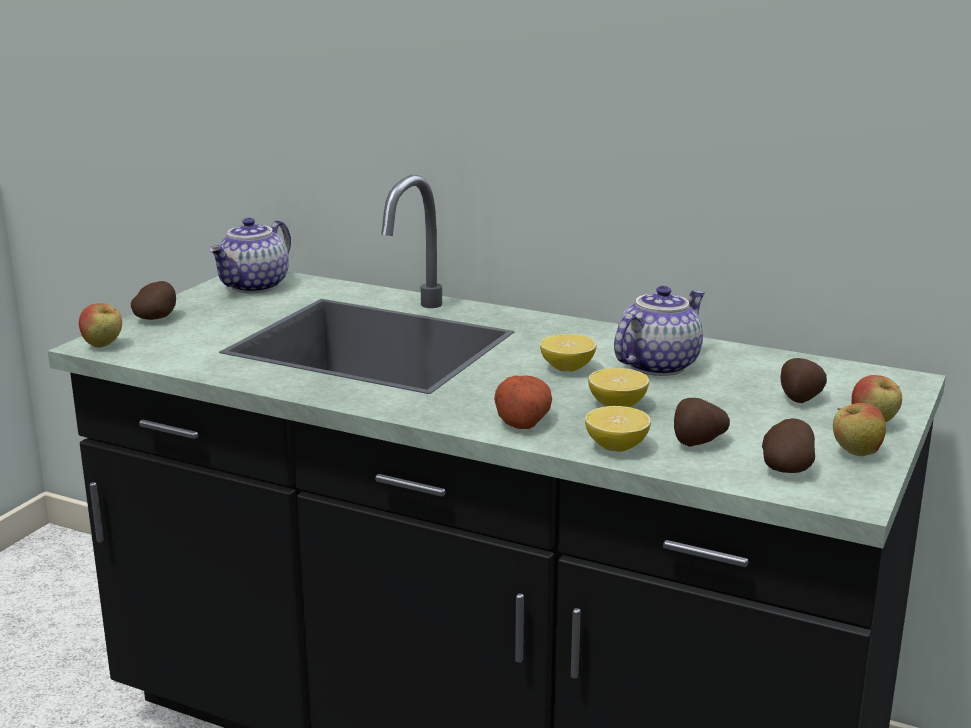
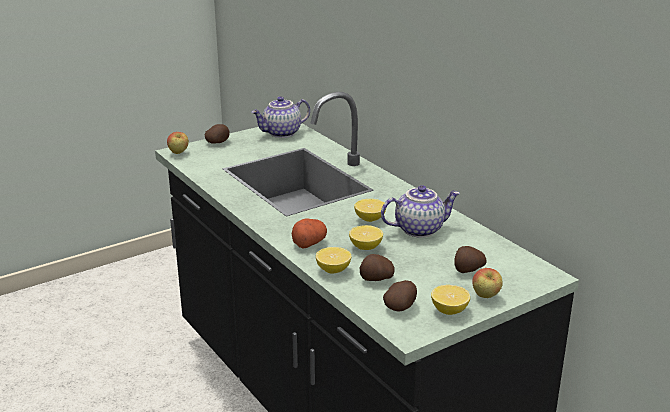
camera: 30 degrees right, 5 degrees up
(855, 454) = (449, 310): apple -> lemon

